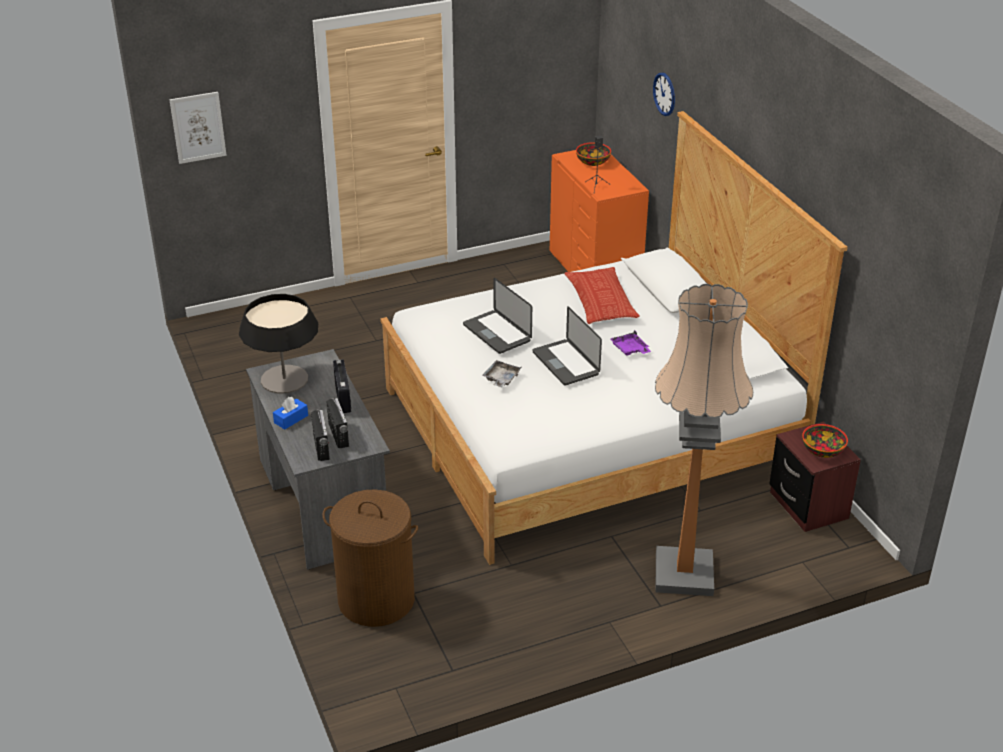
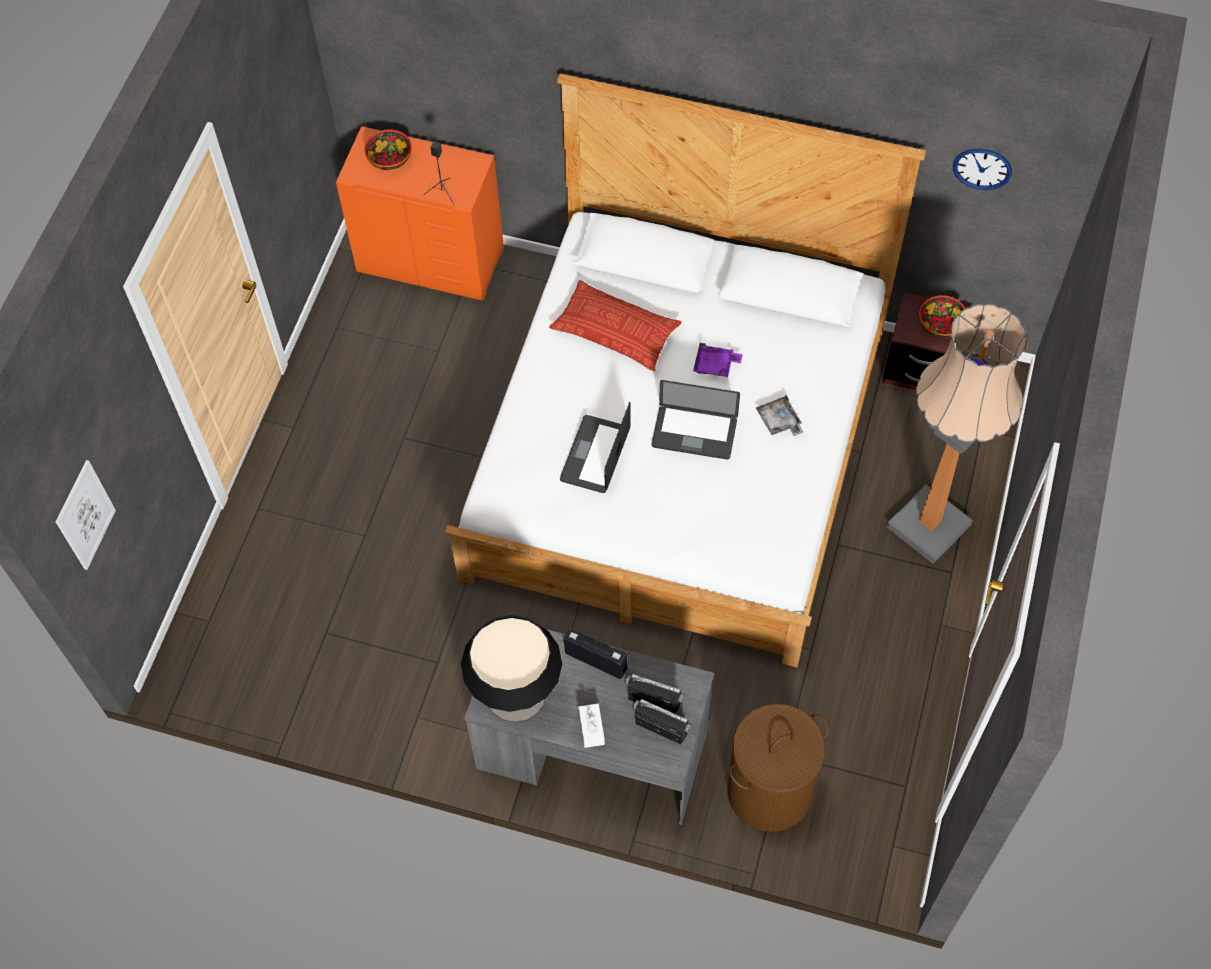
camera: 50 degrees left, 25 degrees up
(291, 419) = (591, 728): blue tissue box -> white tissue box
(497, 333) = (595, 455): laptop -> laptop turned 105 degrees clockwise
(501, 379) = (669, 502): grey tray -> grey tray (779, 421)
(664, 94) = (499, 58): wall clock -> wall clock (982, 168)

